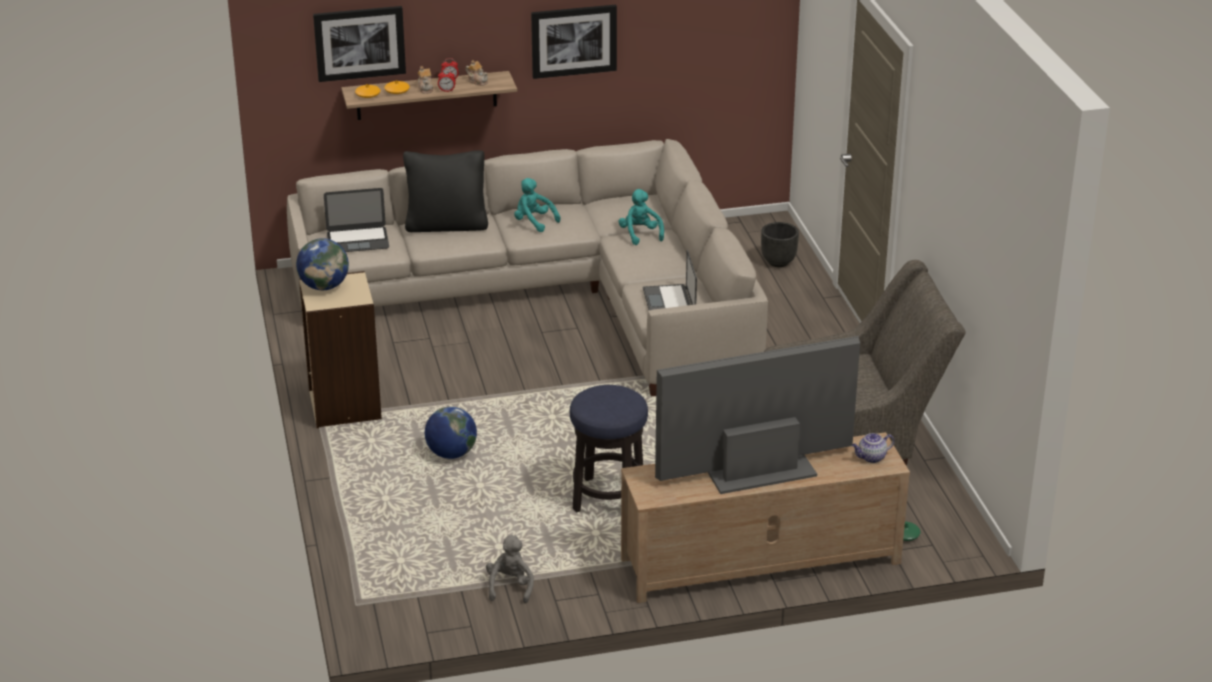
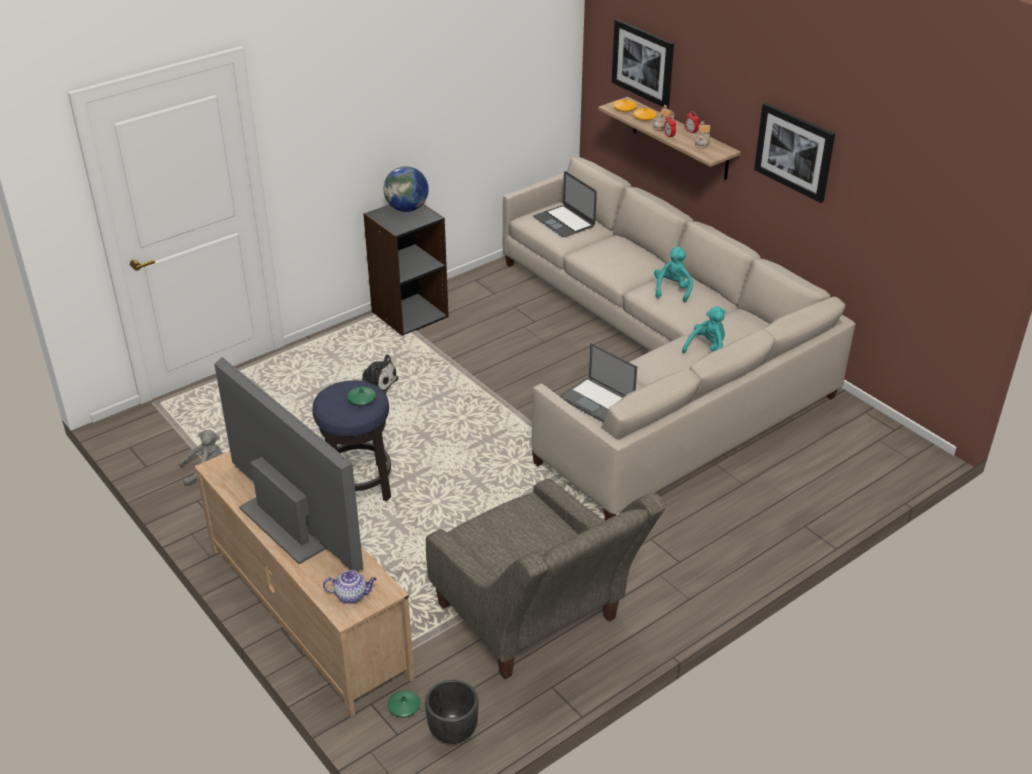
camera: 65 degrees right, 5 degrees up
(344, 406) = (409, 314): beige bookcase -> black bookcase
(447, 225) = (626, 252): black pillow -> none
(451, 454) = (376, 383): globe -> plush toy
(615, 395) = (362, 399): none -> green vase
(669, 302) = (598, 400): laptop -> laptop turned 105 degrees counterclockwise
(779, 262) = (843, 476): black planter -> black planter (453, 732)
(871, 458) = (352, 595): teapot -> teapot turned 135 degrees clockwise

